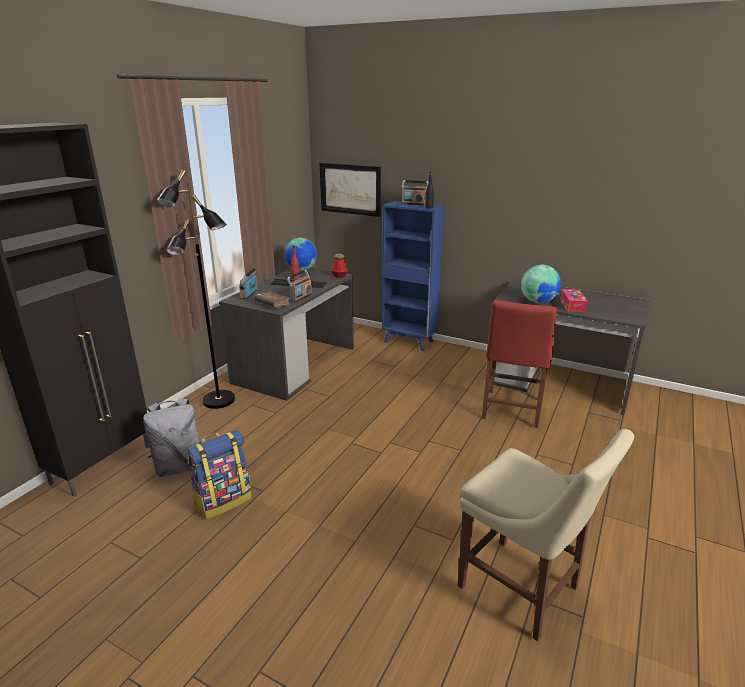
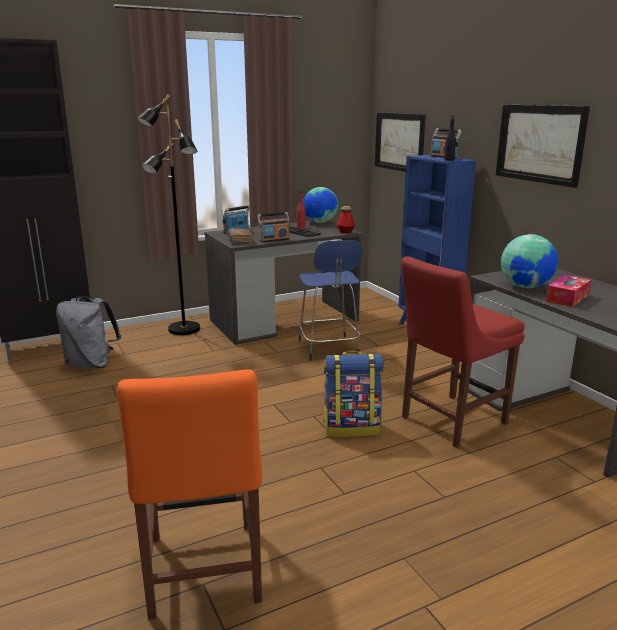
camera: 35 degrees right, 5 degrees down
(223, 500) = (84, 396): backpack -> backpack (352, 427)
(364, 380) = (329, 349): none -> blue stool
(504, 192) = (540, 143): none -> picture
(523, 590) = (203, 573): beige chair -> orange chair

